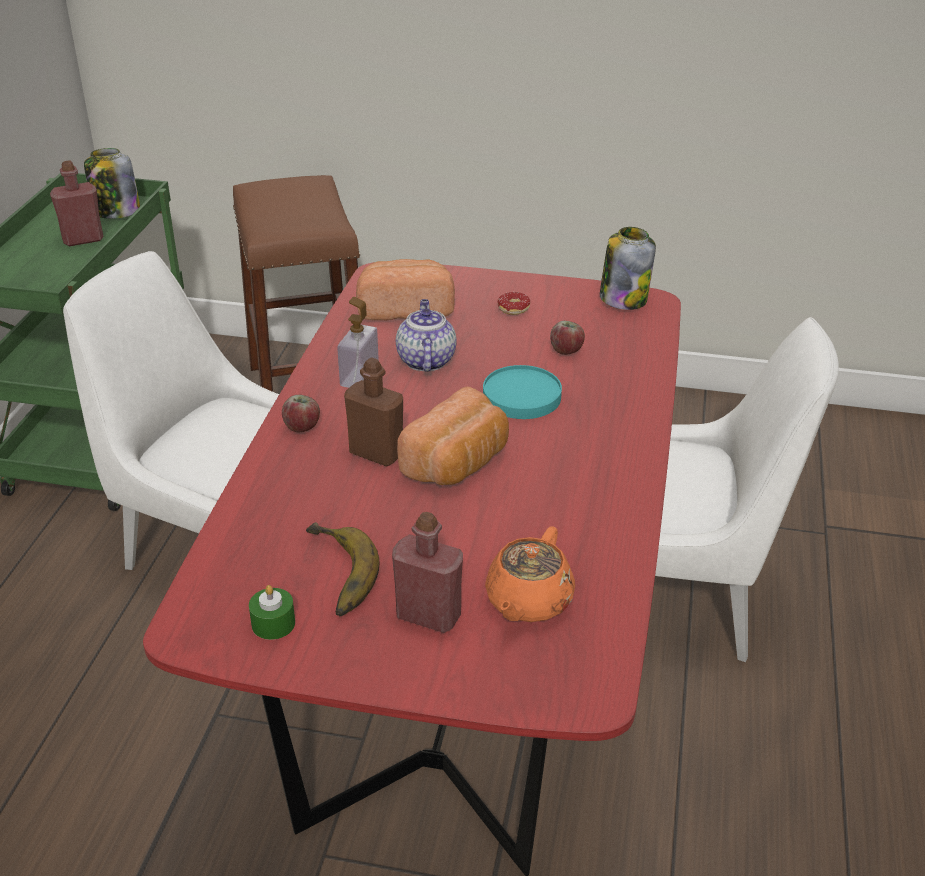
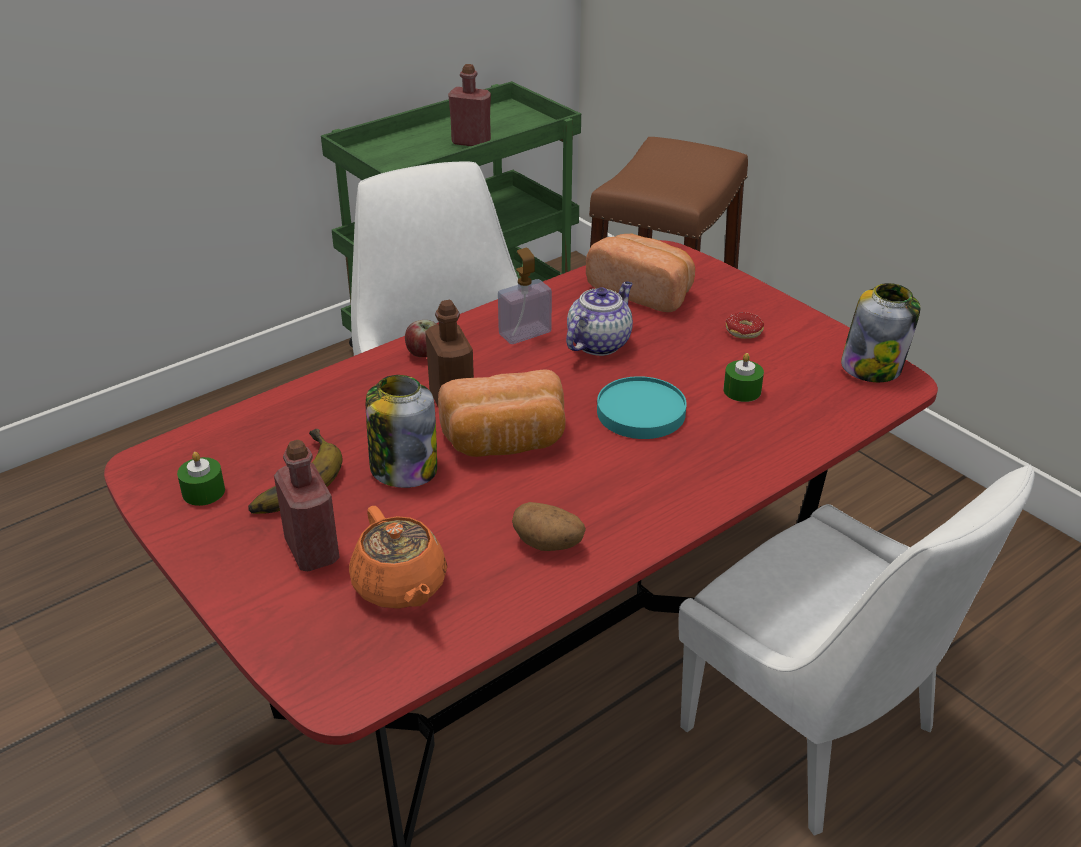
camera: 40 degrees right, 0 degrees up
(116, 212) = (523, 128): jar -> jar (403, 468)
(528, 602) = (400, 586): orange teapot -> orange teapot turned 90 degrees counterclockwise
(566, 350) = (742, 391): apple -> green candle
(584, 516) = (549, 544): none -> potato

